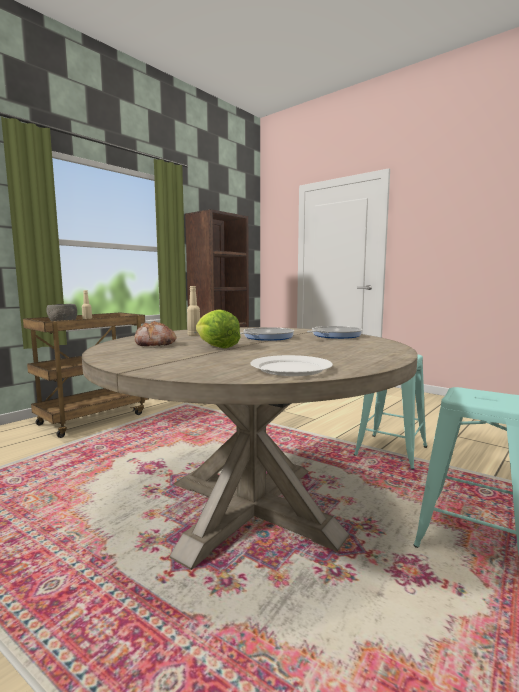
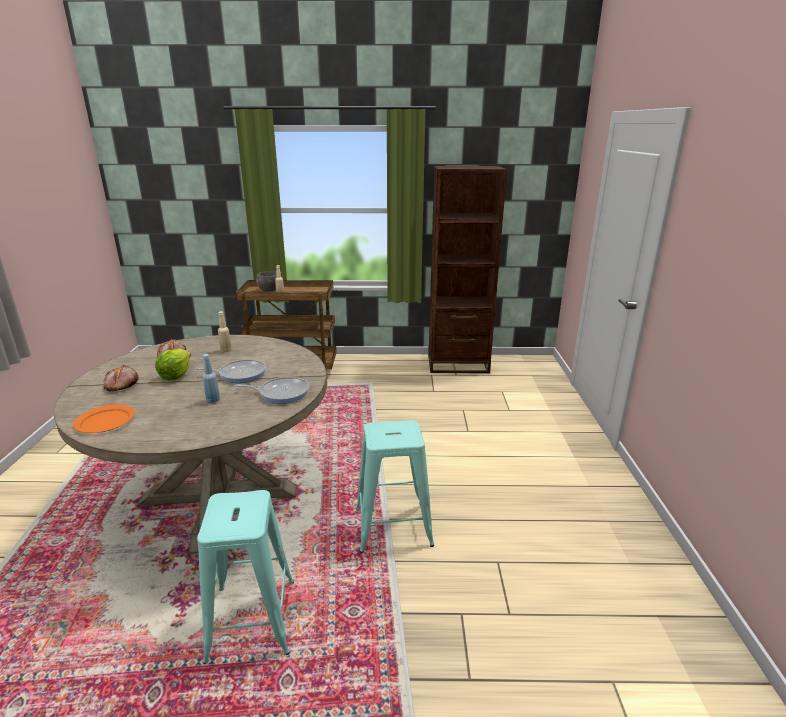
camera: 50 degrees right, 15 degrees up
(188, 359) = (121, 385): none -> bread
(290, 369) = (105, 421): white plate -> orange plate
(312, 345) = (213, 400): none -> blue bottle

